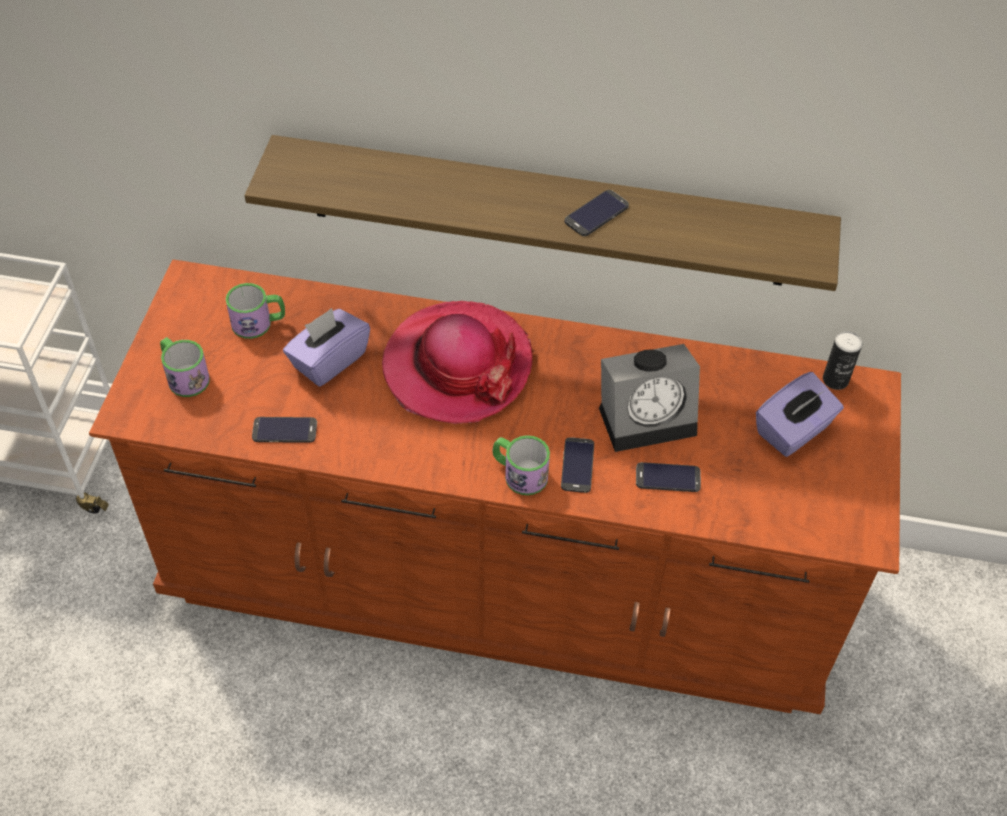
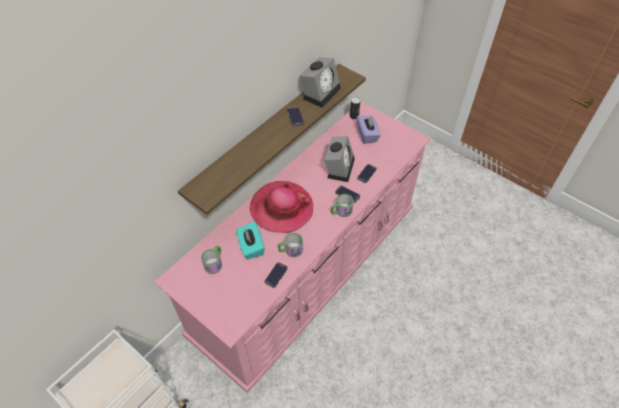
camera: 60 degrees left, 0 degrees up
(184, 376) = (224, 300): mug -> mug (290, 250)
(329, 360) = (251, 247): purple tissue box -> turquoise tissue box
(499, 575) = (308, 271): brown dresser -> pink dresser
(711, 224) = (320, 92): none -> alarm clock

